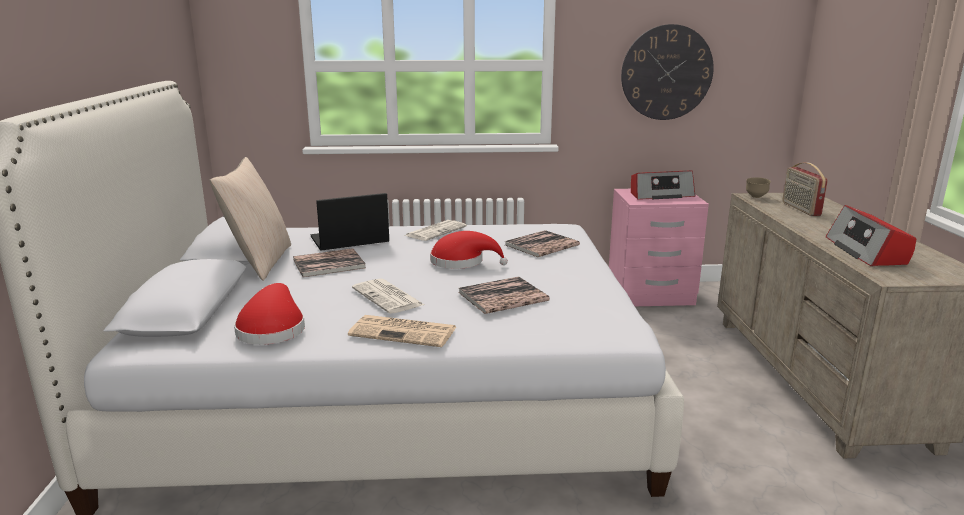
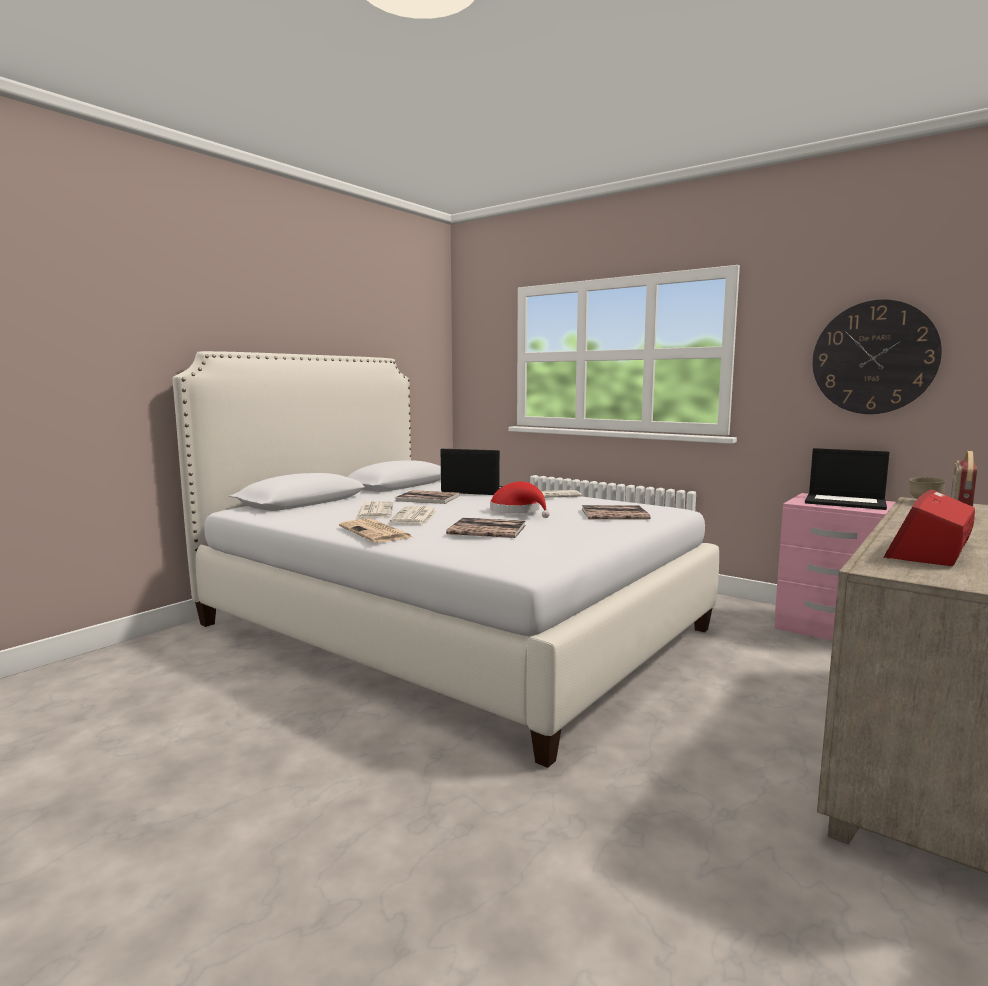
camera: 40 degrees right, 10 degrees down
(260, 262) = (392, 491): beige pillow -> none
(272, 329) = (313, 516): red hat -> none
(322, 300) = (374, 511): none -> newspaper
(660, 195) = (846, 502): radio -> laptop

